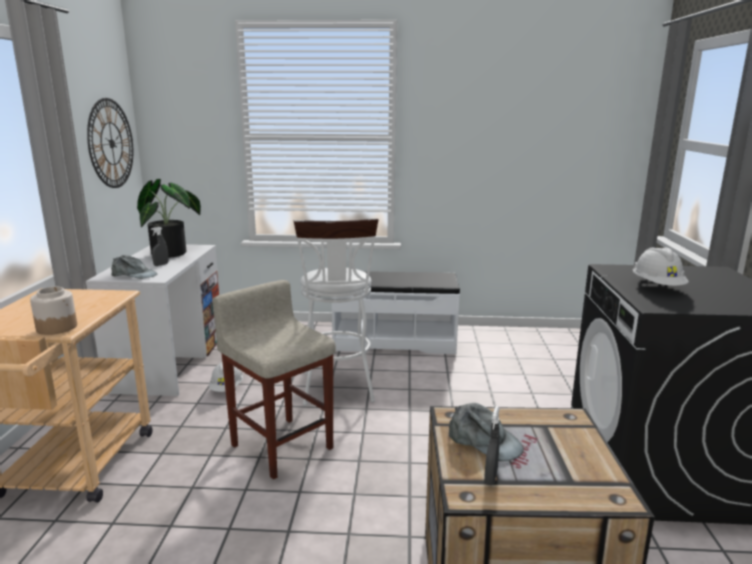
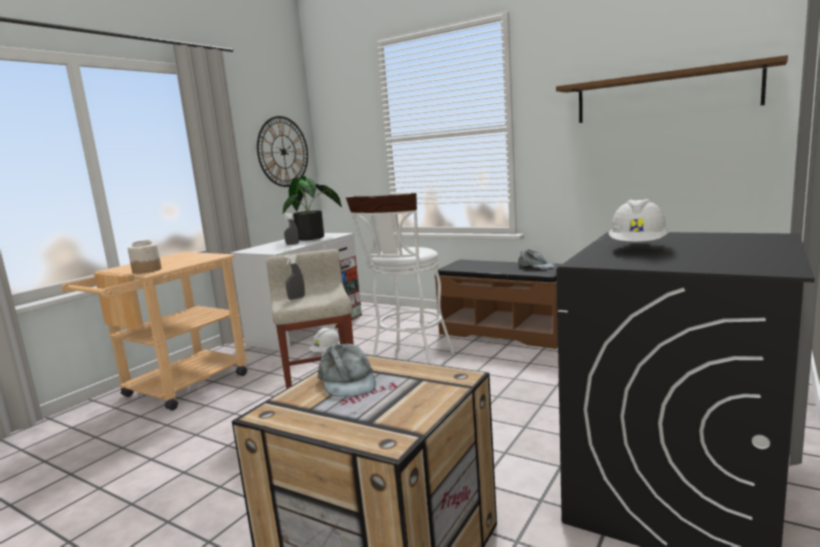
camera: 30 degrees right, 5 degrees down
(134, 275) = (264, 249): grey cap -> grey cap (536, 266)
(394, 341) = (505, 332): white bench -> brown bench
(490, 477) = (306, 406): grey spray bottle -> grey spray bottle (296, 298)
(537, 123) = (664, 95): none -> shelf

